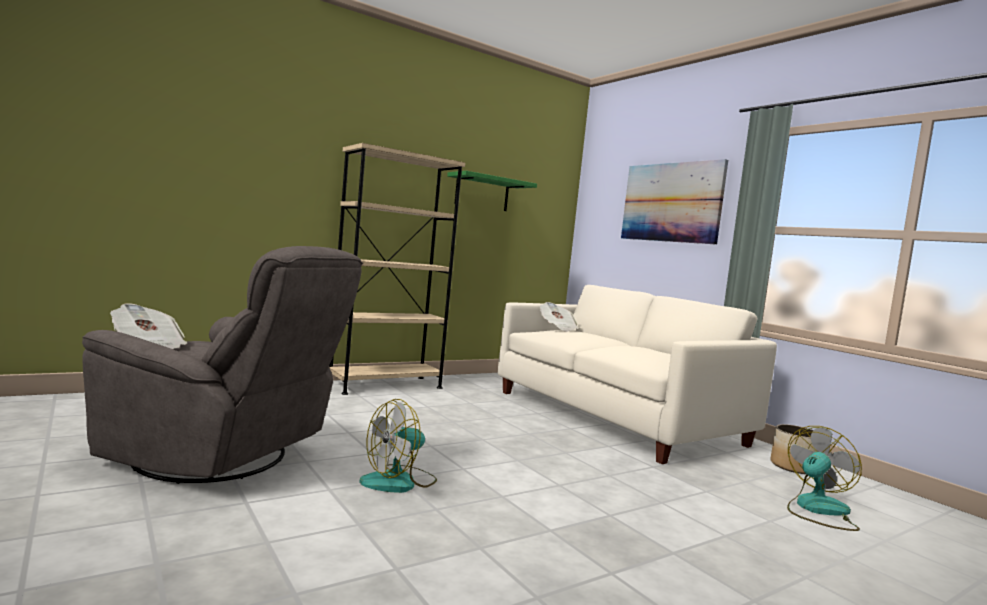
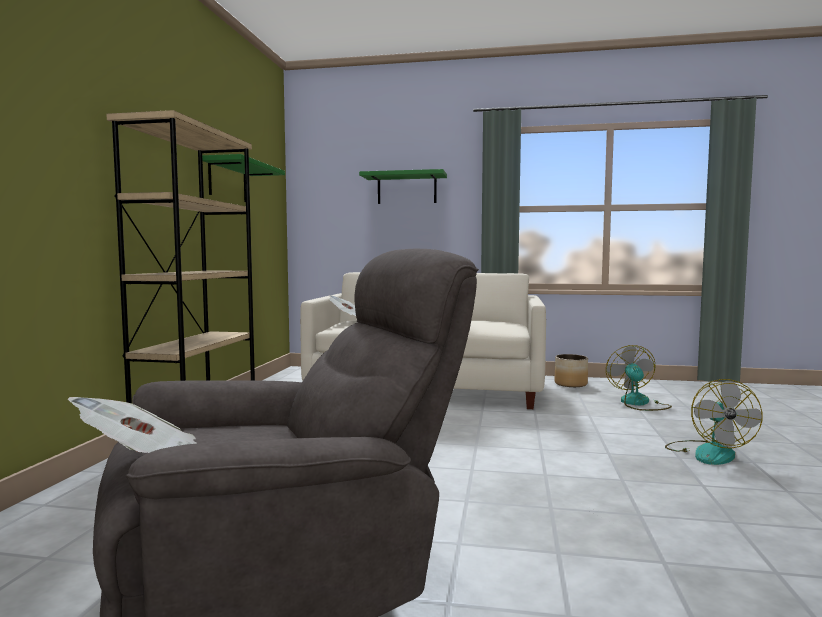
camera: 45 degrees left, 0 degrees up
(399, 482) = (474, 504): fan -> fan (708, 452)
(671, 202) = (407, 189): picture -> green shelf

